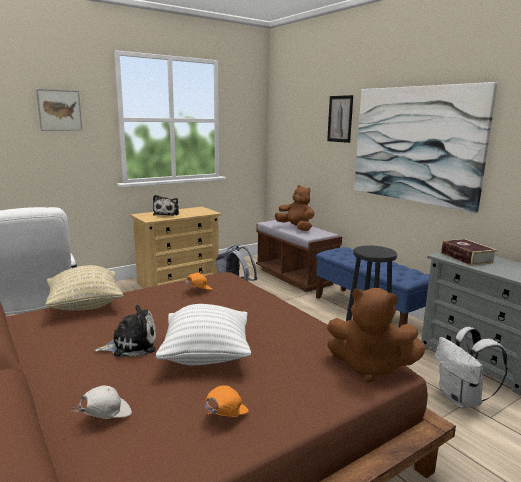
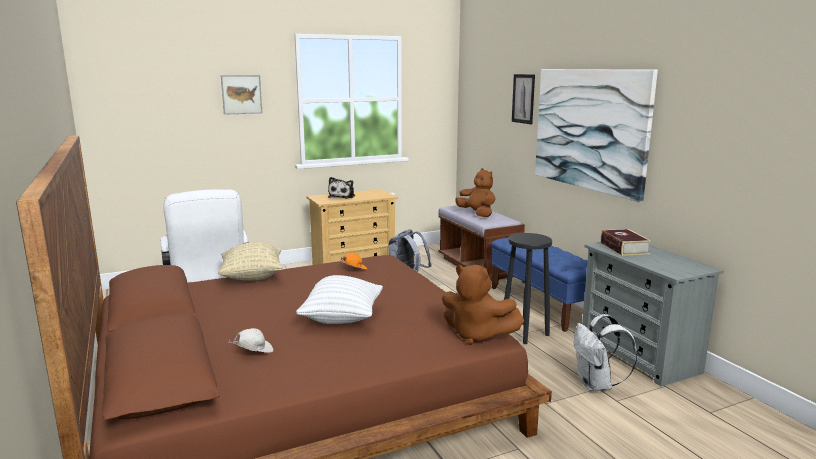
camera: 10 degrees right, 0 degrees up
(131, 345) = (284, 308): plush toy -> none
(225, 416) = (341, 357): orange cap -> none

